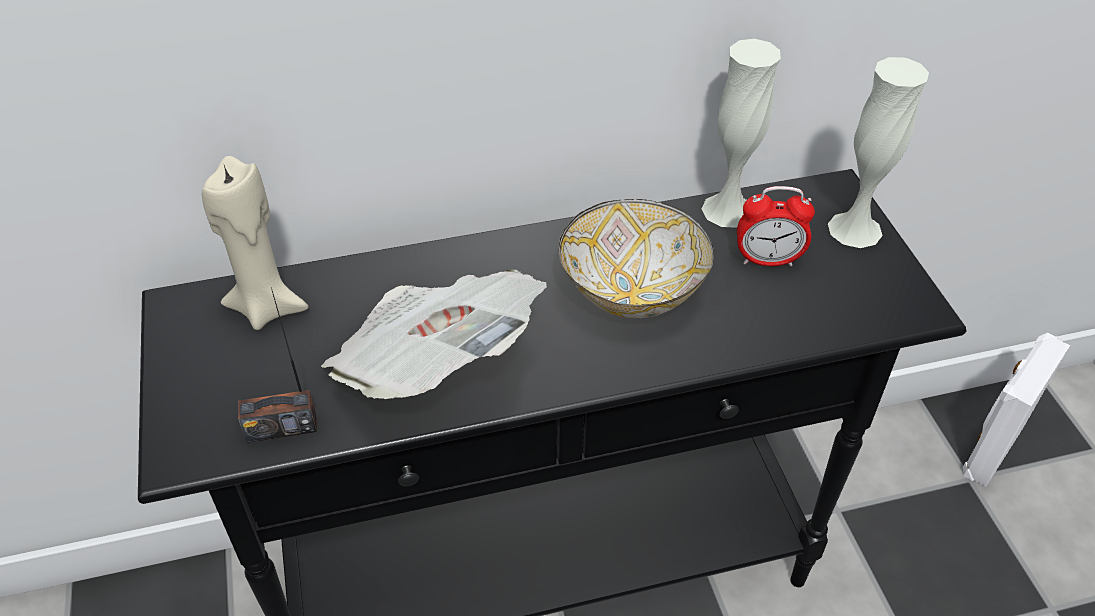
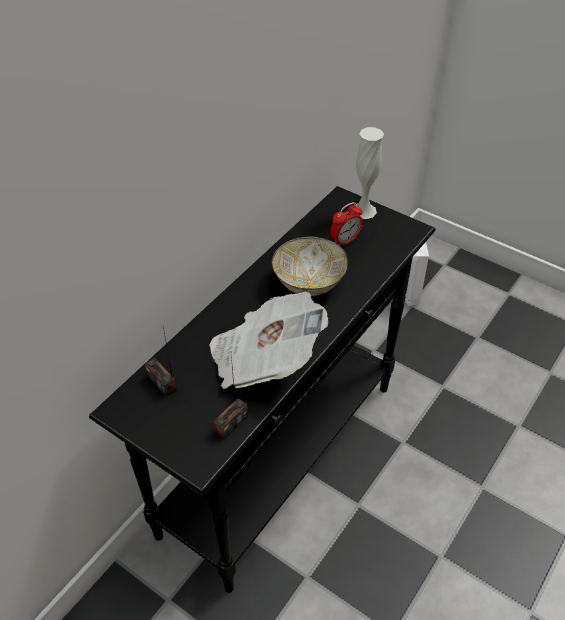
camera: 40 degrees left, 0 degrees up
(267, 306) = (162, 383): beige candle -> radio
(728, 210) = (309, 228): white vase -> none

